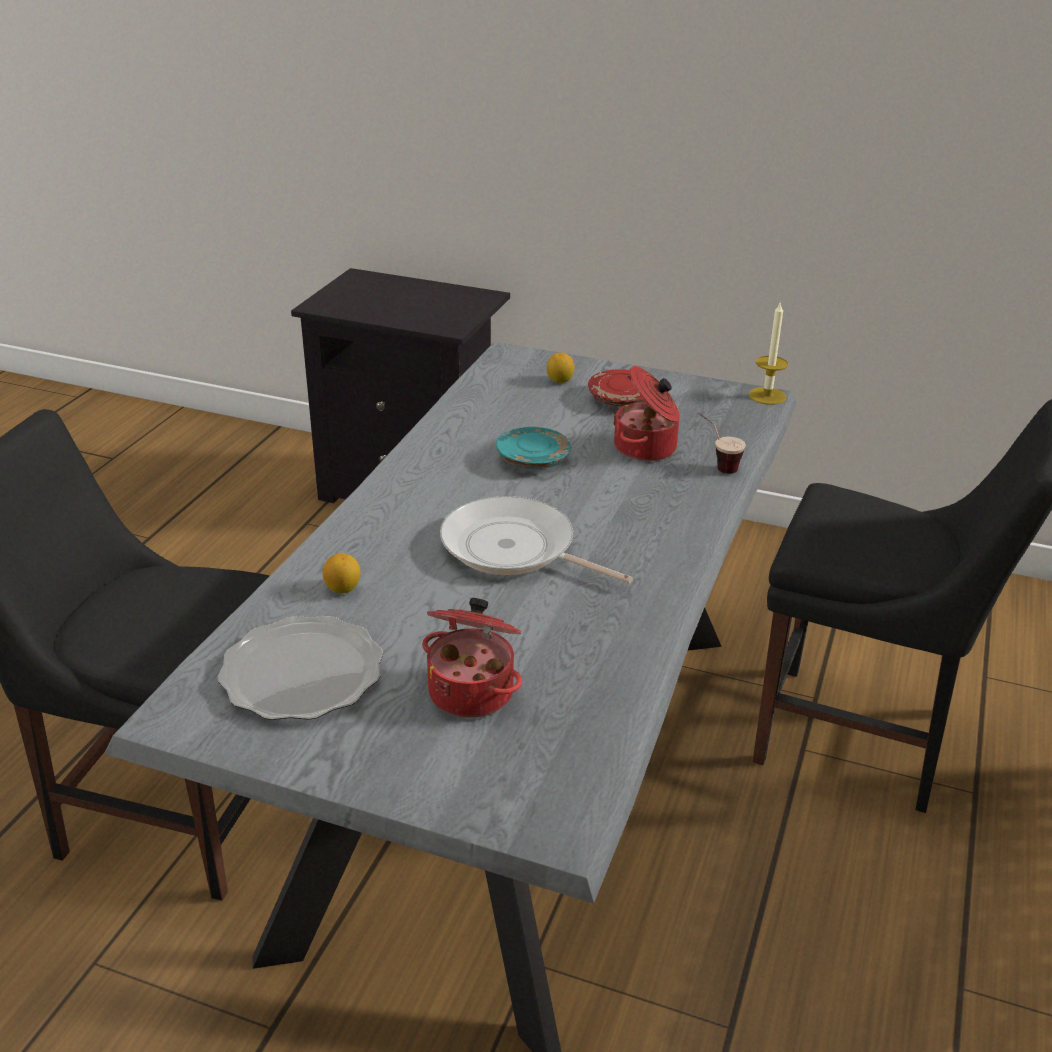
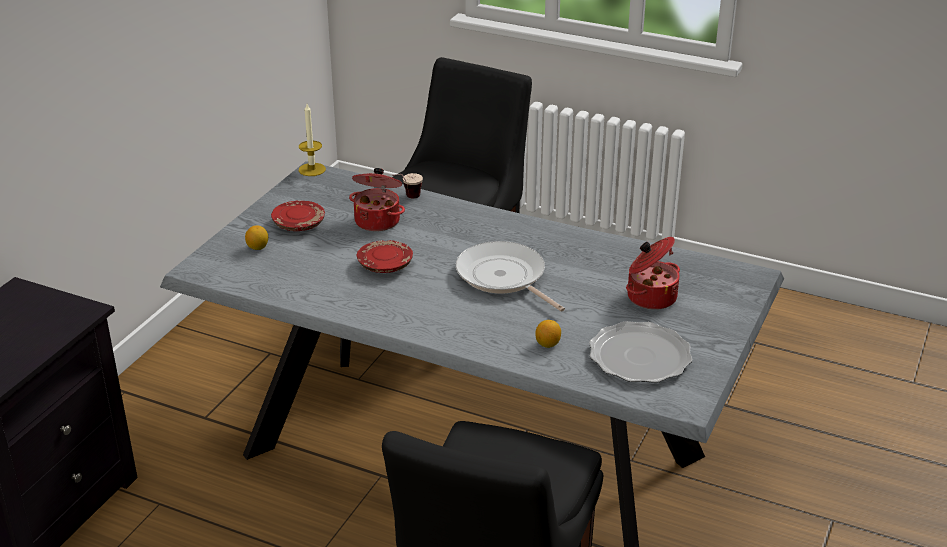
camera: 85 degrees left, 0 degrees up
(514, 549) = (503, 277): frying pan -> frying pan turned 105 degrees clockwise
(533, 459) = (385, 265): turquoise plate -> red plate

